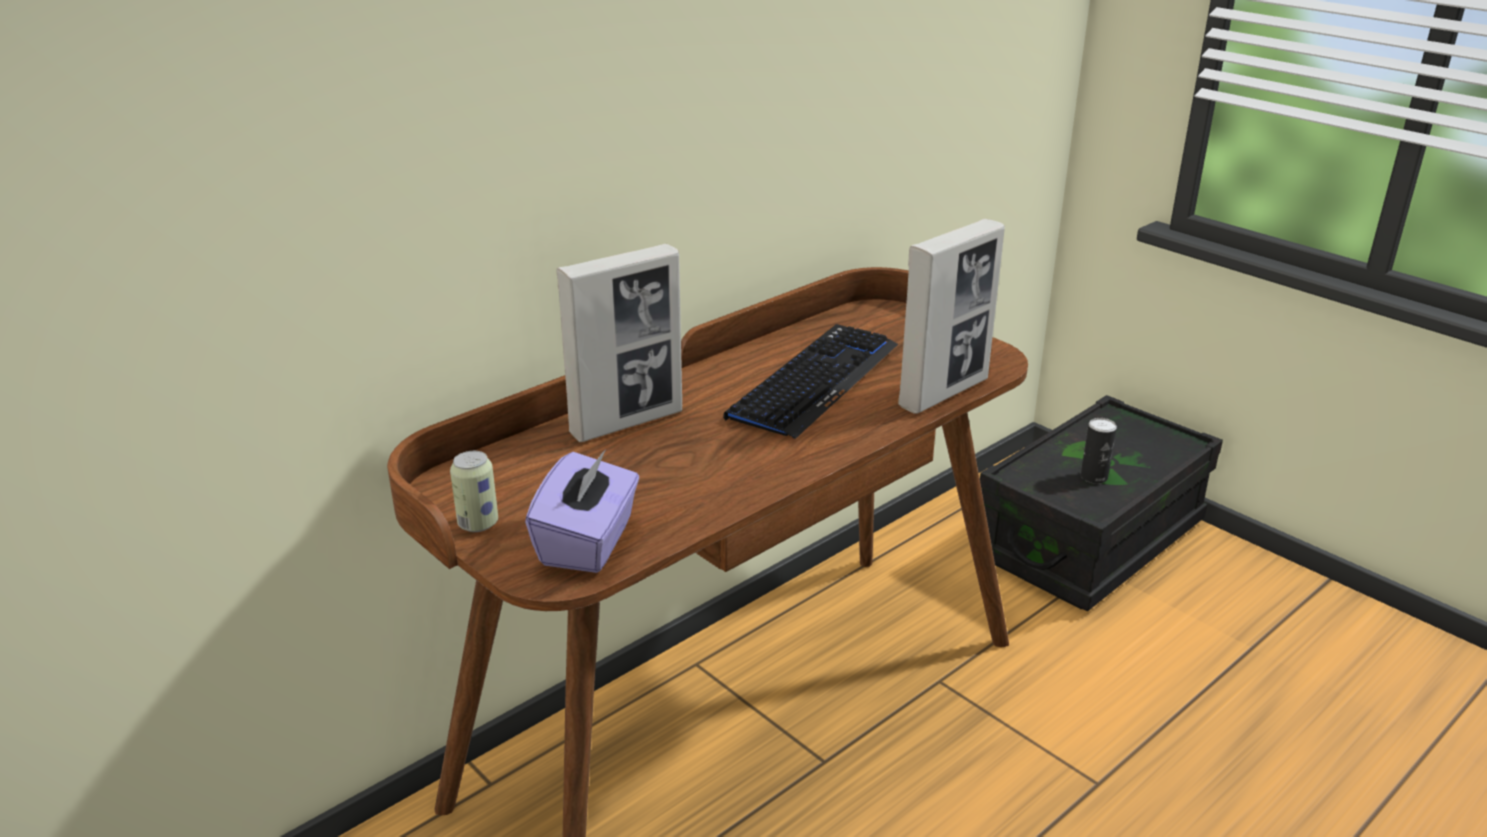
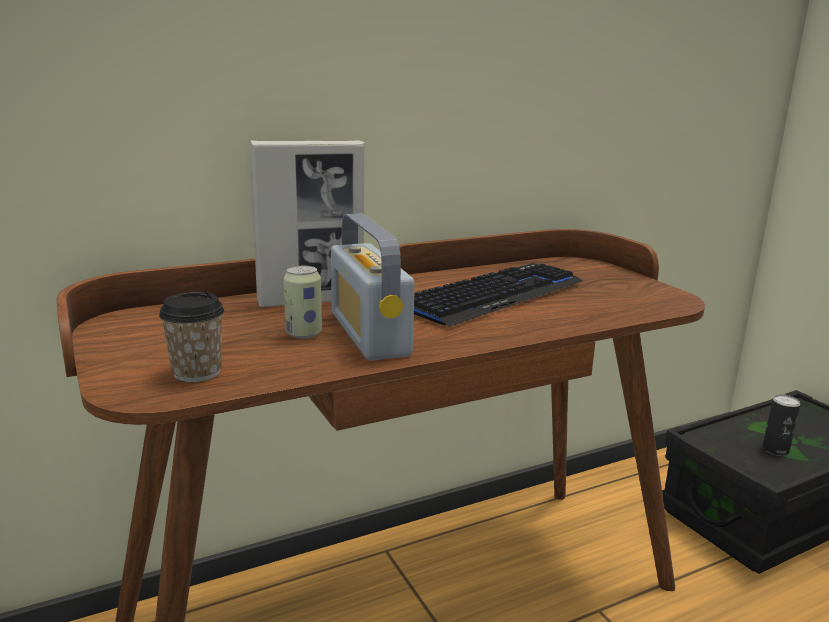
camera: 15 degrees right, 10 degrees down
(478, 524) = (119, 346): can -> can (304, 334)
(588, 542) = (197, 372): purple tissue box -> cup
(719, 461) = (369, 334): none -> radio
(944, 393) = (612, 315): picture frame -> none

